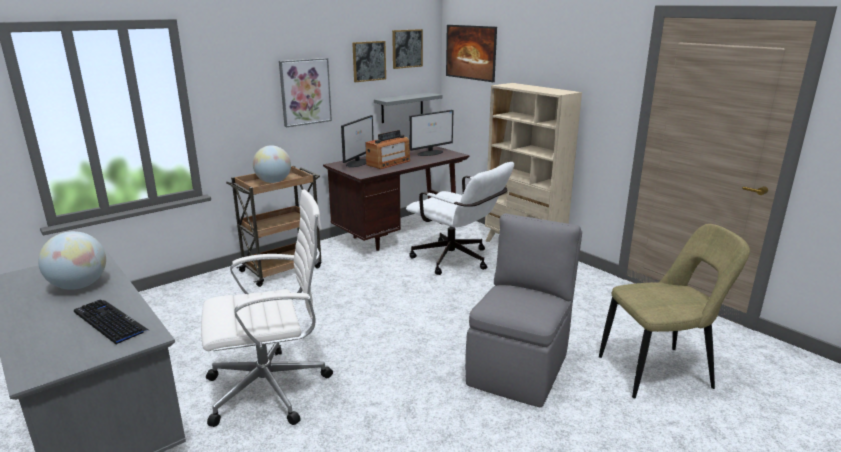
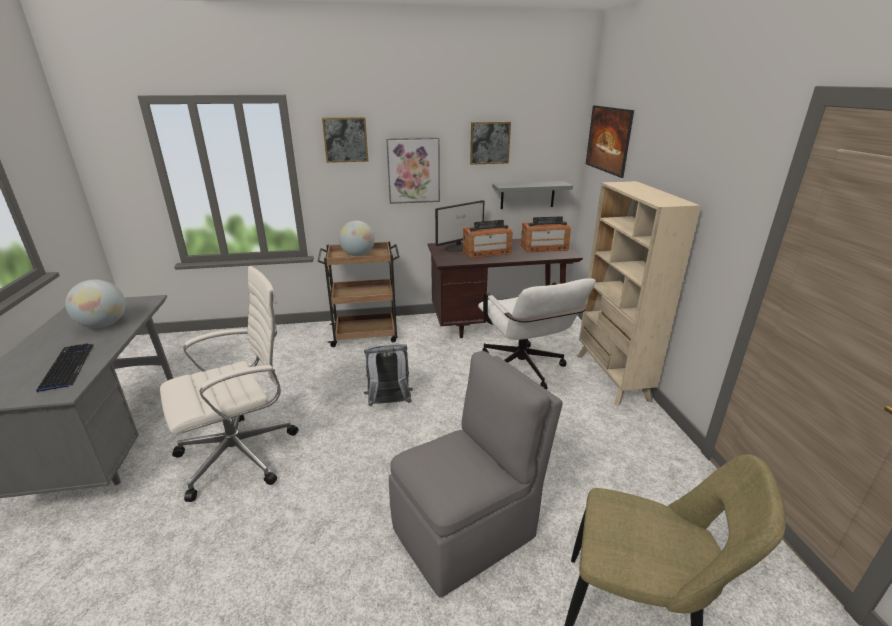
camera: 30 degrees right, 5 degrees up
(271, 388) = (242, 454): white office chair -> white office chair turned 45 degrees counterclockwise
(369, 312) = (389, 404): none -> grey backpack
(407, 48) = (539, 131): picture -> picture (345, 140)
(430, 153) = (544, 248): monitor -> radio

